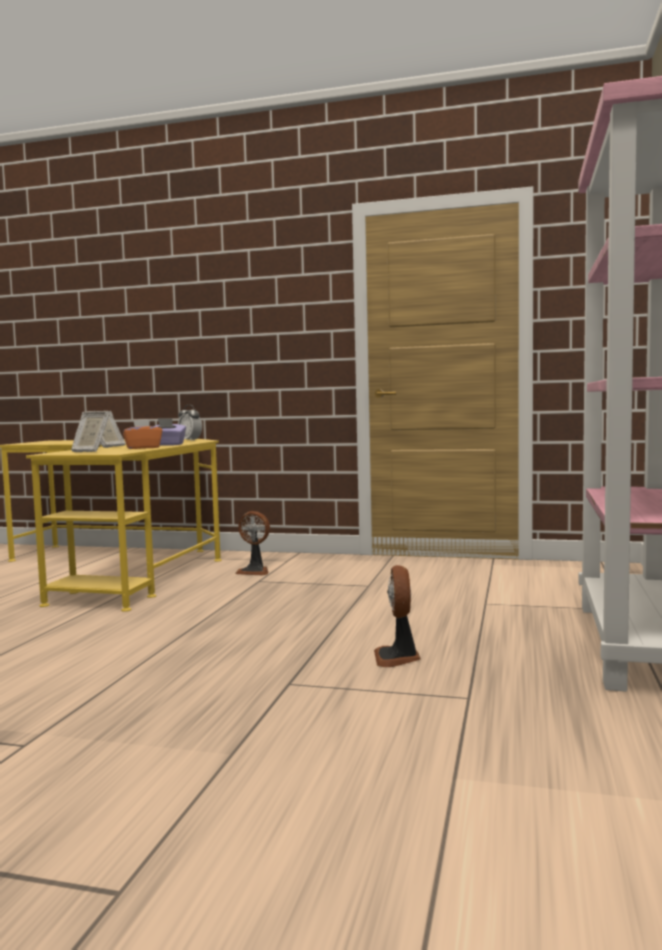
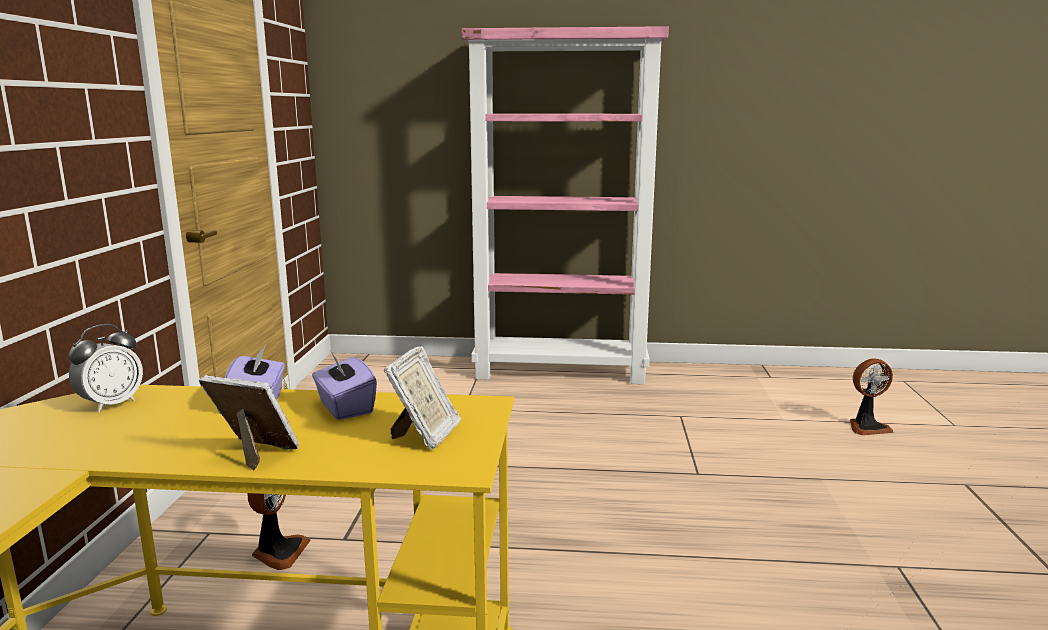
camera: 100 degrees left, 10 degrees up
(143, 448) = (345, 407): orange tissue box -> purple tissue box
(397, 658) = (620, 438): fan -> fan (867, 427)

